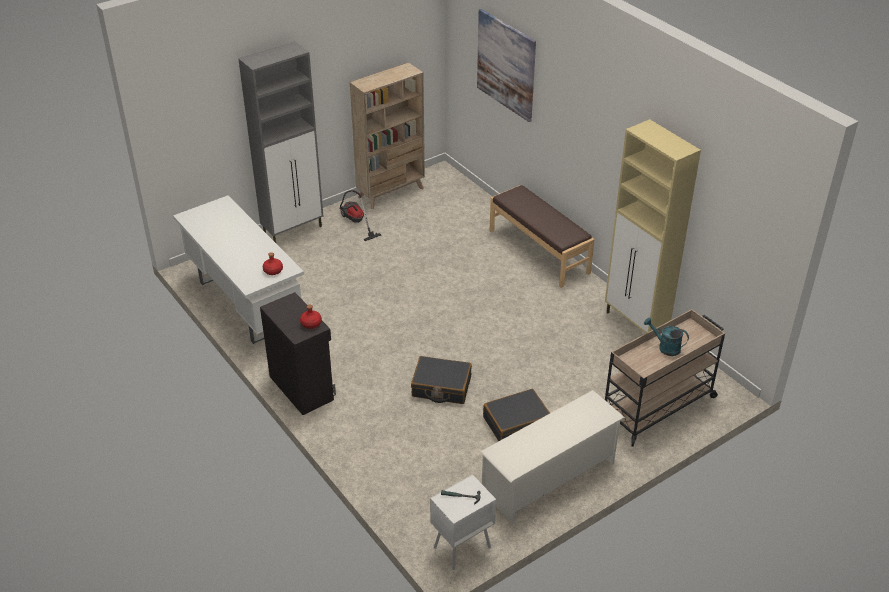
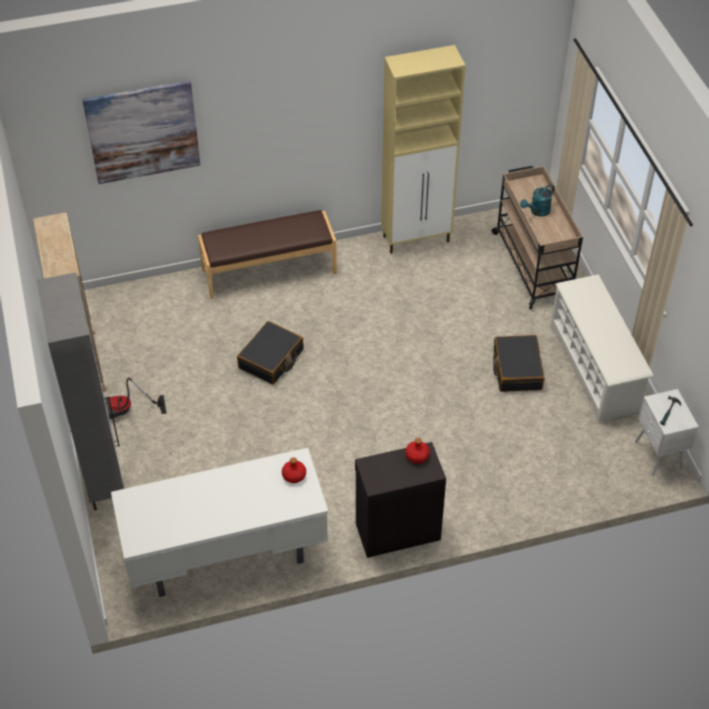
camera: 70 degrees left, 10 degrees up
(441, 387) = (444, 412): black suitcase -> black suitcase (271, 359)

